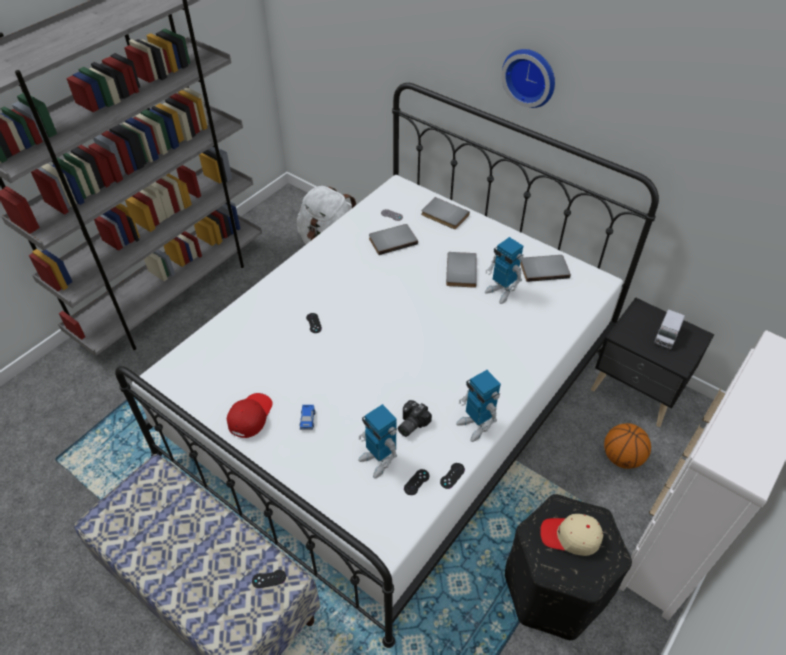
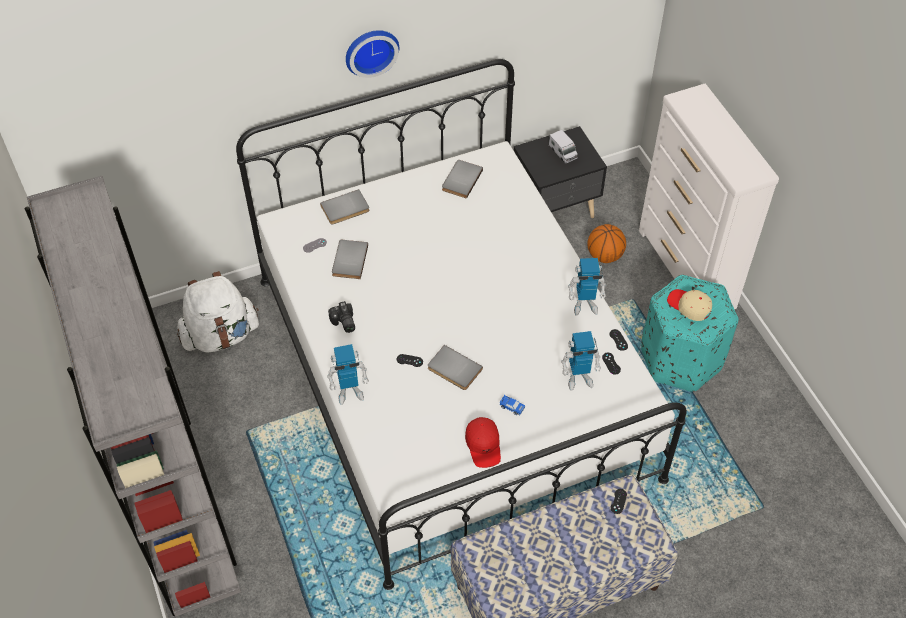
camera: 60 degrees left, 5 degrees up
(250, 417) = (483, 445): red cap -> red cap turned 150 degrees counterclockwise
(410, 424) = (558, 343): camera -> camera (343, 323)
(459, 271) = (422, 234): grey book -> grey book (453, 370)
(500, 292) = (465, 220): toy robot -> toy robot (349, 391)
(554, 590) = (681, 359): black ottoman -> turquoise ottoman
(570, 536) = (689, 306): beige cap -> beige cap turned 90 degrees clockwise

